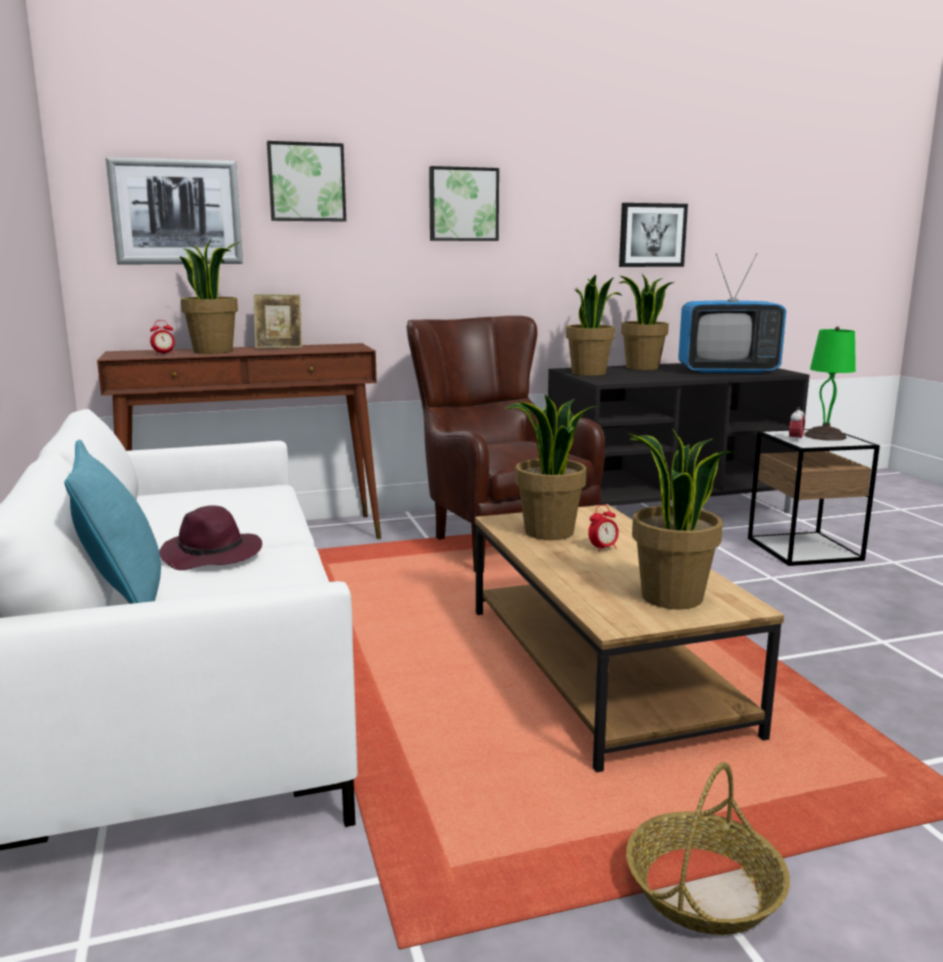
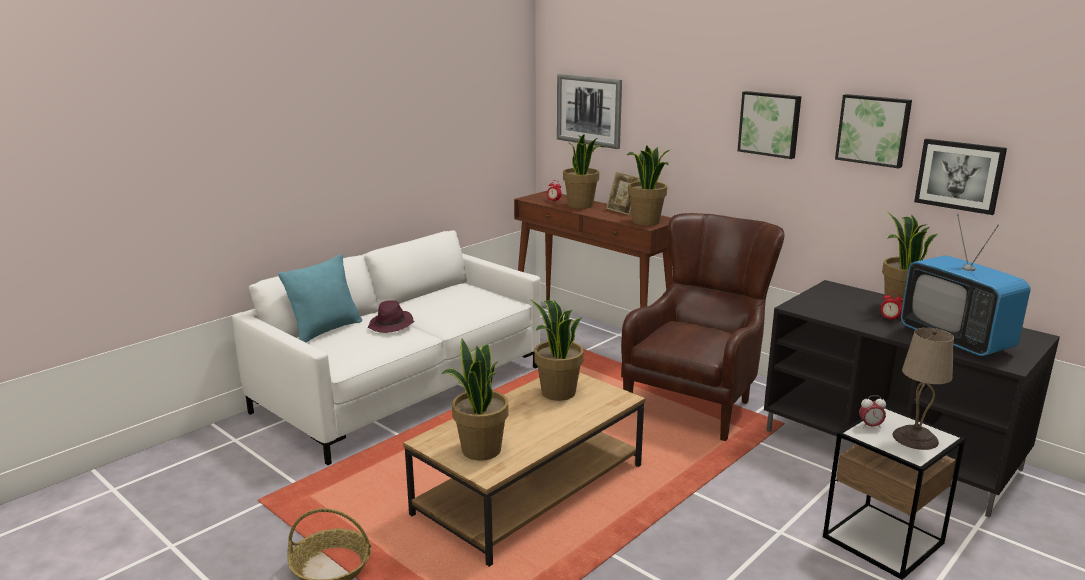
camera: 60 degrees right, 5 degrees up
(306, 182) = (661, 97): picture -> picture (873, 130)
(589, 373) = (827, 296): potted plant -> potted plant (646, 222)
(603, 549) = (545, 414): alarm clock -> alarm clock (889, 319)
(825, 436) = (915, 439): green table lamp -> beige table lamp

